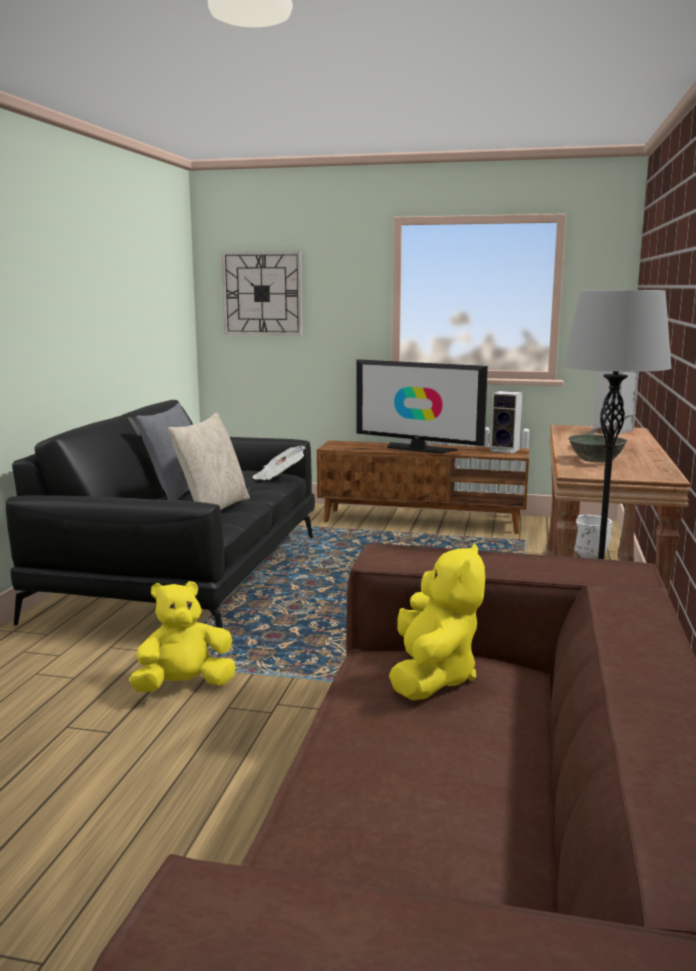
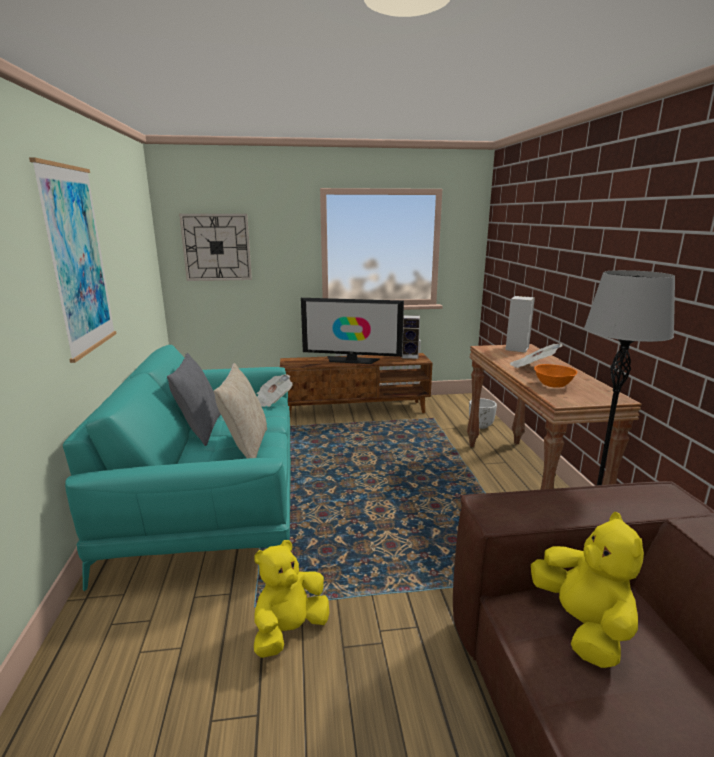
camera: 20 degrees left, 5 degrees up
(65, 287) = (77, 260): none -> picture
(187, 574) = (214, 494): black sofa -> turquoise sofa
(596, 460) = (553, 385): grey bowl -> orange bowl

